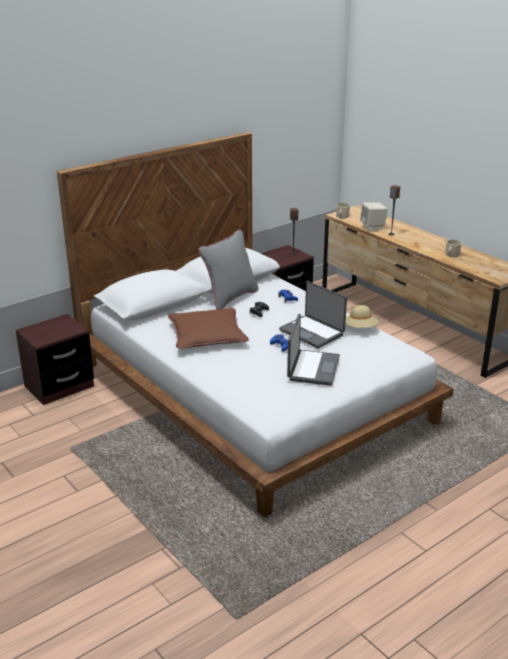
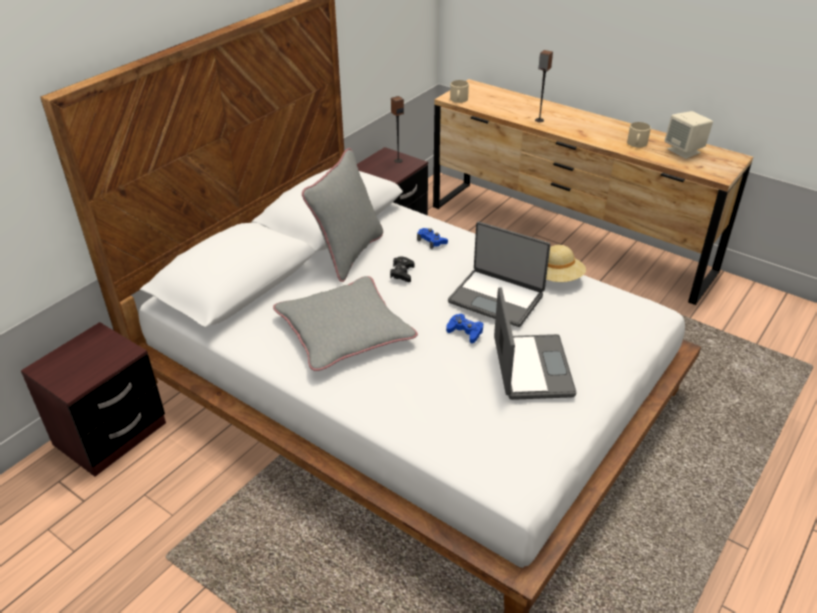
camera: 15 degrees left, 10 degrees up
(207, 335) = (344, 331): brown pillow -> grey pillow
(373, 227) = (509, 112): beige speaker -> beige speaker (684, 151)

